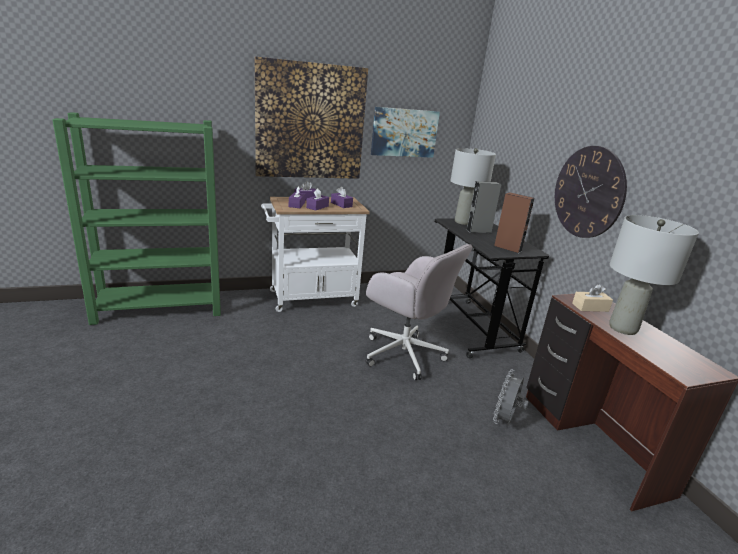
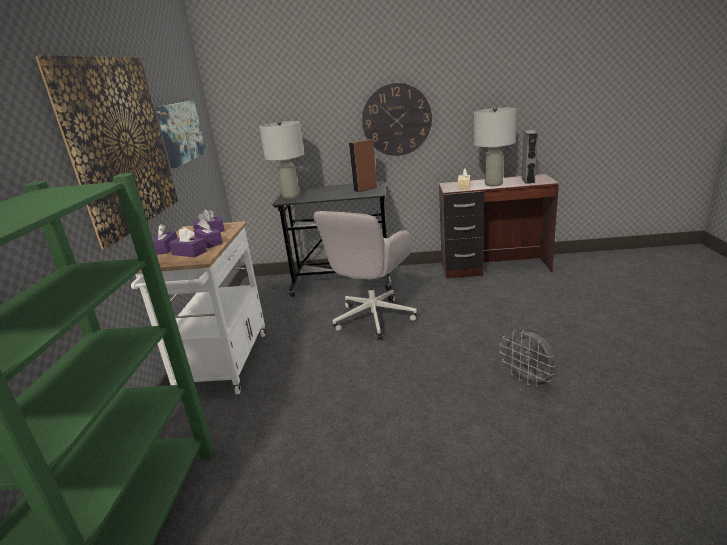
camera: 65 degrees left, 0 degrees up
(404, 355) = (373, 319): grey office chair -> grey office chair turned 150 degrees clockwise
(478, 231) = (319, 193): grey speaker -> grey speaker (528, 180)
(505, 421) = (471, 291): grey fan -> grey fan (529, 379)

